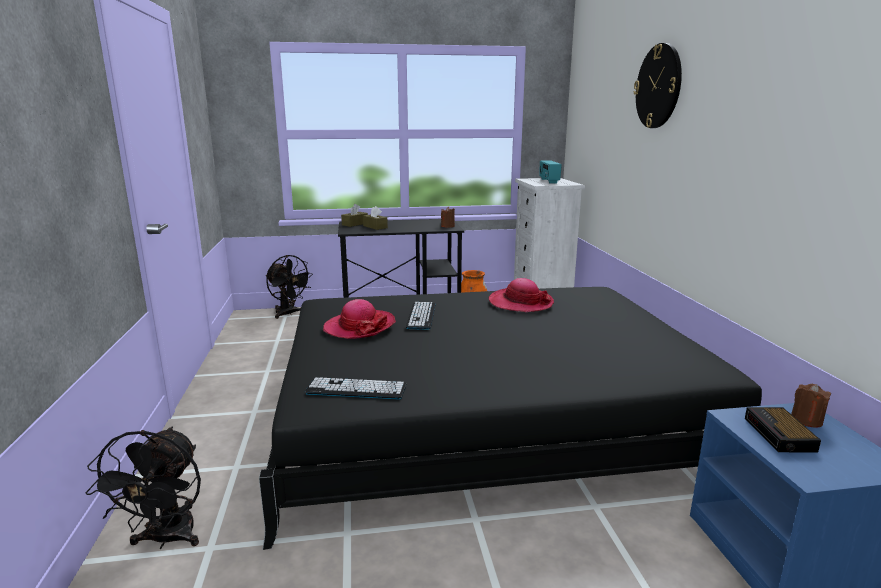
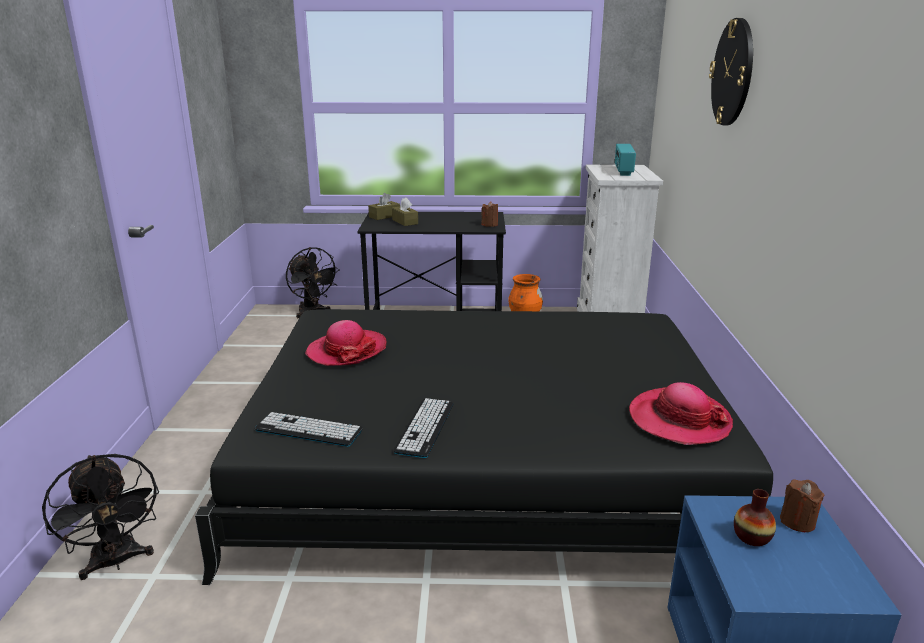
camera: 10 degrees right, 5 degrees up
(167, 539) = (116, 562): black fan -> black fan turned 45 degrees counterclockwise
(421, 316) = (420, 342): keyboard -> keyboard (425, 427)
(520, 303) = (543, 331): hat -> hat (679, 420)
(780, 435) = (751, 537): alarm clock -> vase

